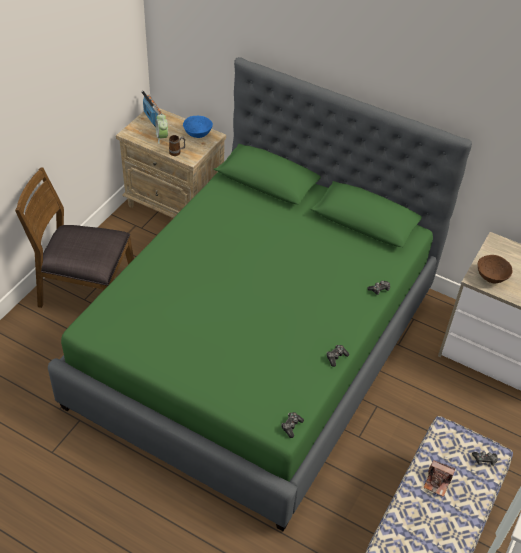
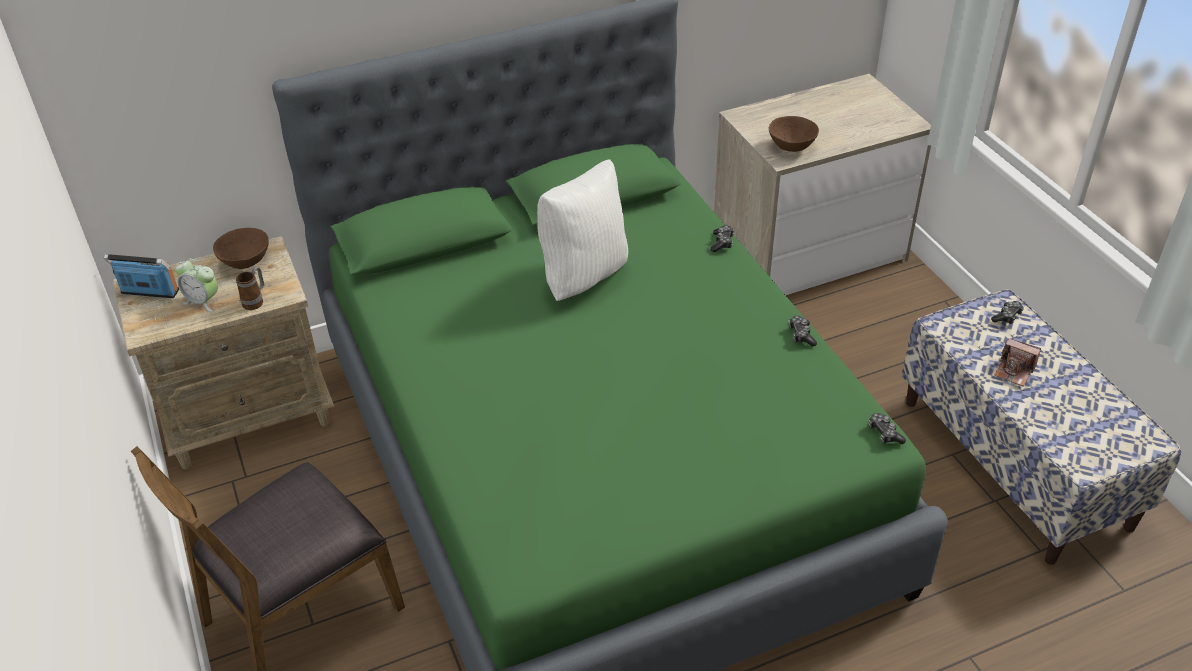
camera: 50 degrees left, 5 degrees down
(198, 134) = (246, 262): blue bowl -> brown bowl
(298, 249) = (583, 276): none -> white pillow
(437, 482) = (1014, 371): camera -> camera turned 60 degrees clockwise

